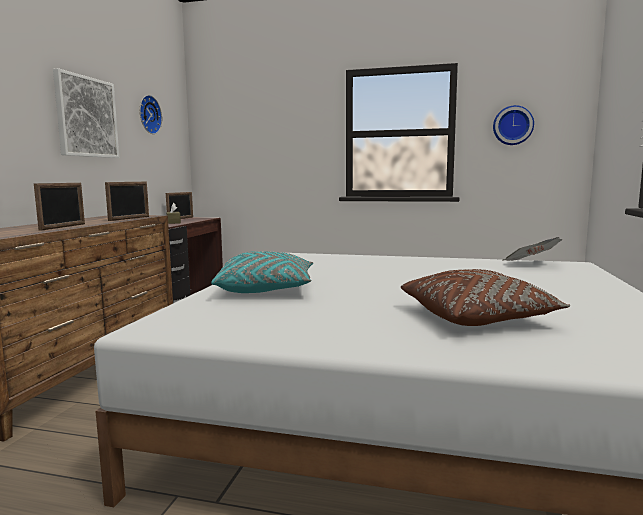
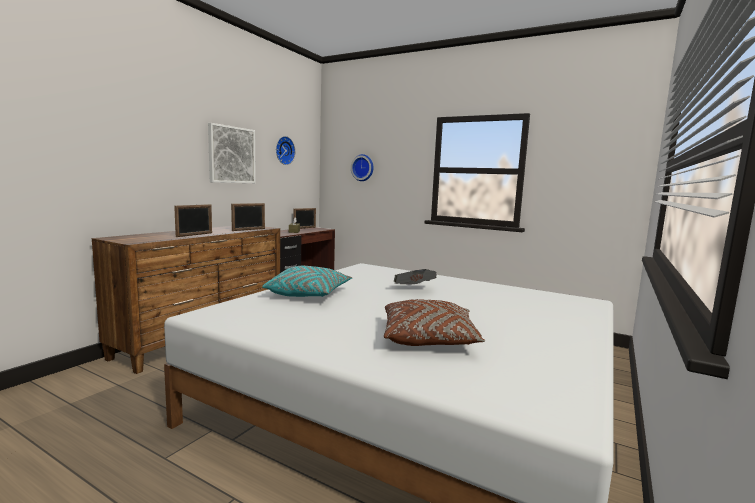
camera: 15 degrees right, 0 degrees up
(512, 125) = (576, 169): wall clock -> wall clock (363, 168)
(530, 264) = (548, 297): newspaper -> newspaper (414, 289)

